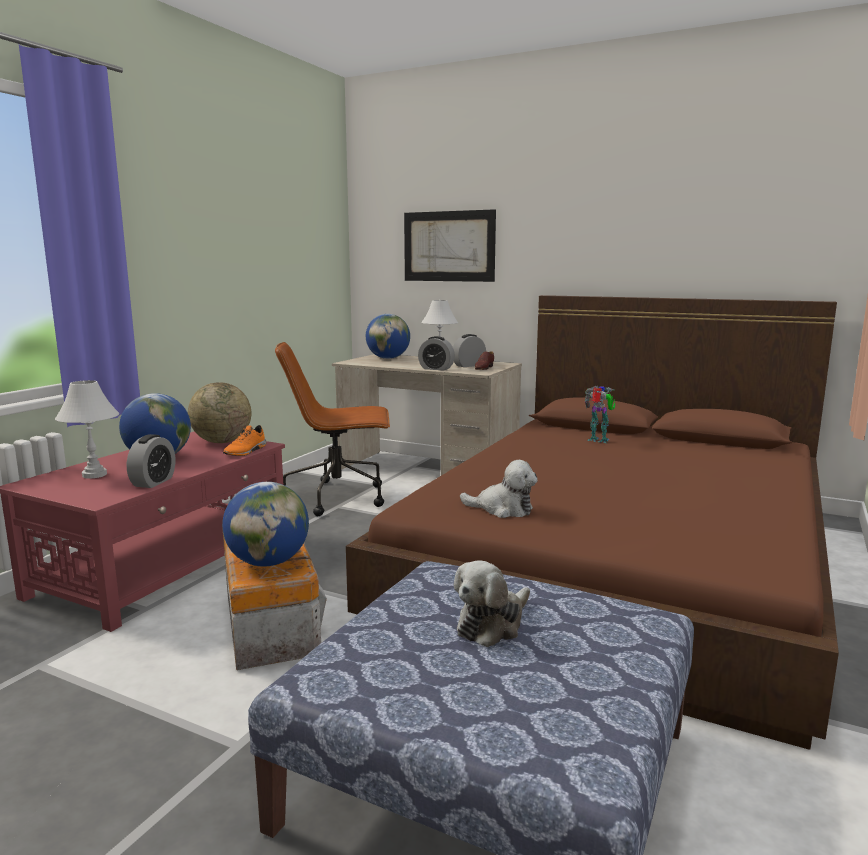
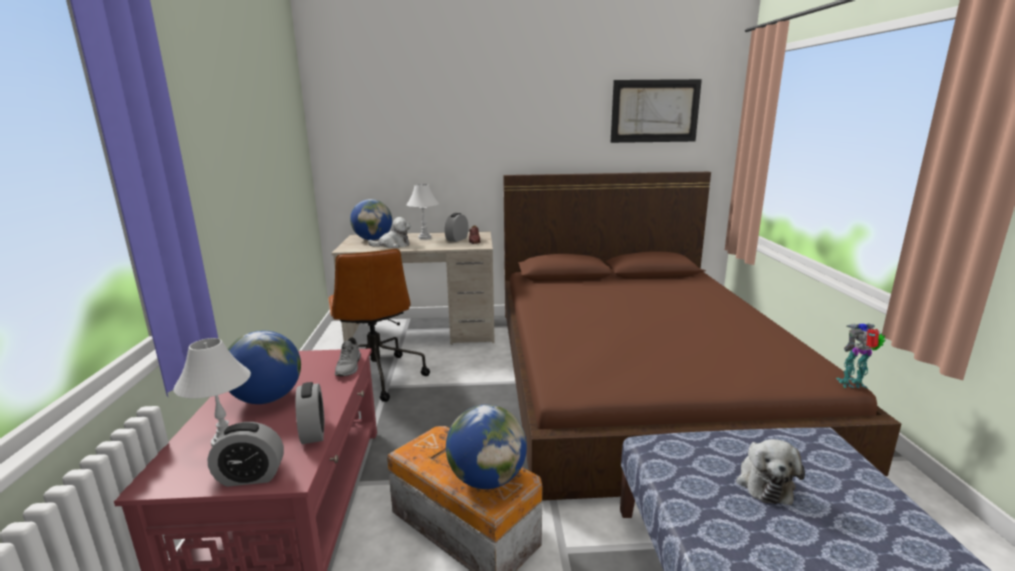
camera: 30 degrees left, 5 degrees up
(222, 442) = (304, 360): globe -> none
(246, 451) = (349, 367): orange shoe -> grey shoe
(338, 497) = (377, 377): brown office chair -> brown office chair turned 75 degrees counterclockwise
(436, 369) = (438, 247): alarm clock -> alarm clock (251, 477)
(448, 246) = (415, 135): picture -> picture (655, 111)
(502, 509) = (625, 371): plush toy -> plush toy (393, 245)
(599, 440) = (588, 289): toy robot -> toy robot (853, 384)

